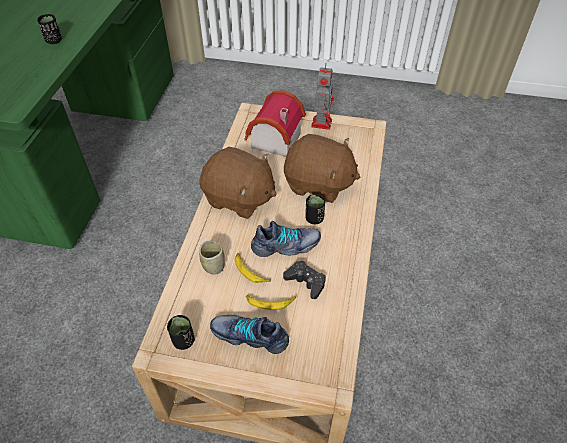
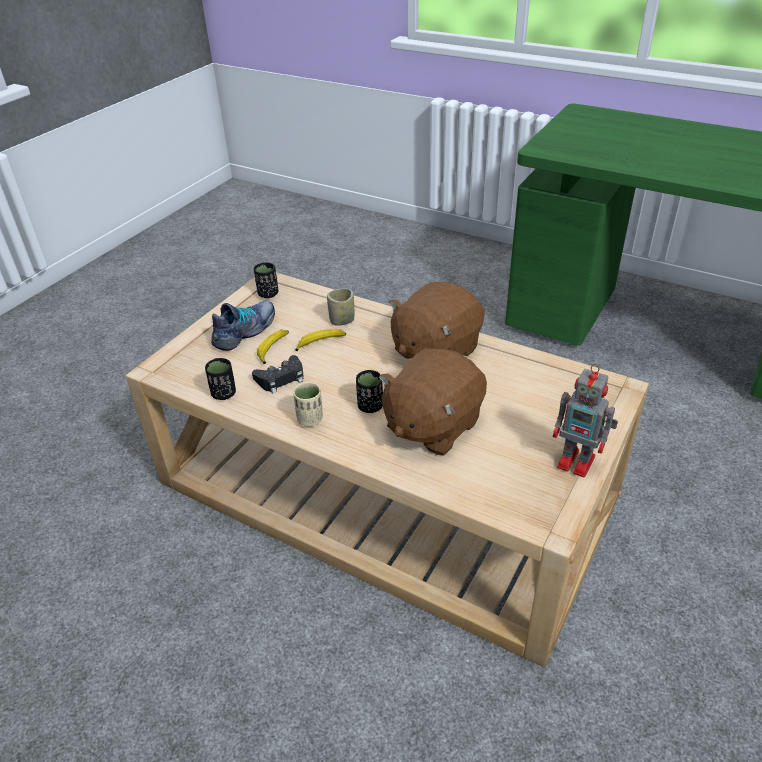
camera: 110 degrees right, 10 degrees down
(54, 40) = (681, 165): black cup -> black cup (224, 394)
(272, 140) = (542, 397): toy house -> none
(286, 246) = (339, 374): shoe -> none
(344, 245) = (310, 419): none -> beige cup

